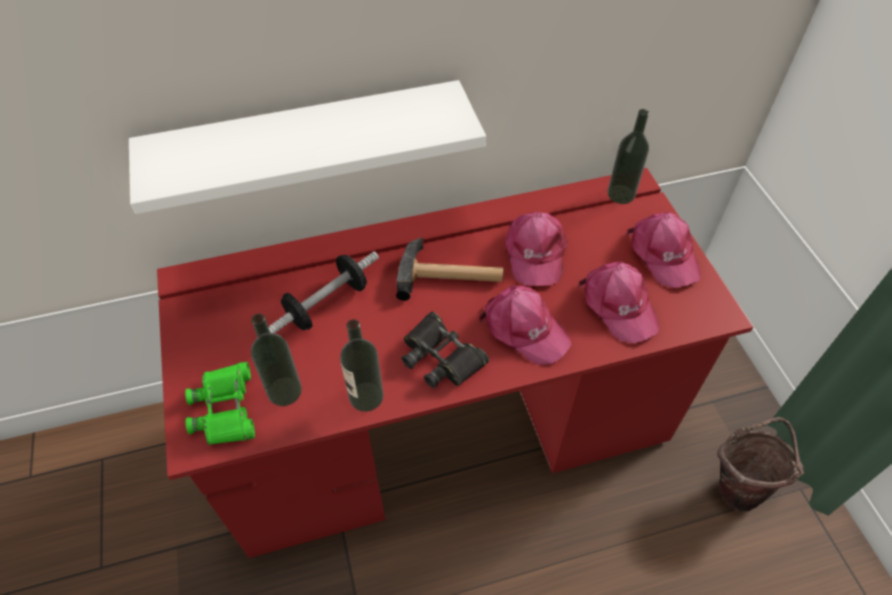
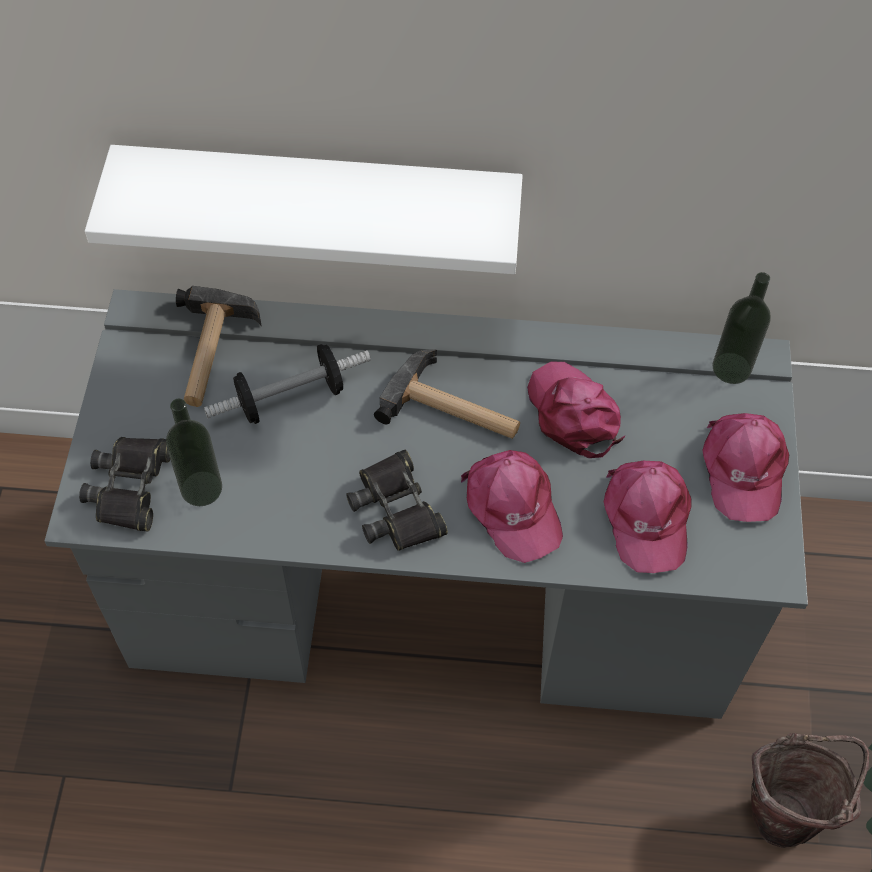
camera: 20 degrees right, 5 degrees up
(225, 409) = (130, 487): green binoculars -> black binoculars
(252, 291) = (210, 353): none -> hammer
(366, 396) = (289, 526): bottle -> none
(445, 419) = (433, 584): red desk -> grey desk
(534, 253) = (574, 413): pink cap -> pink cap turned 135 degrees clockwise

